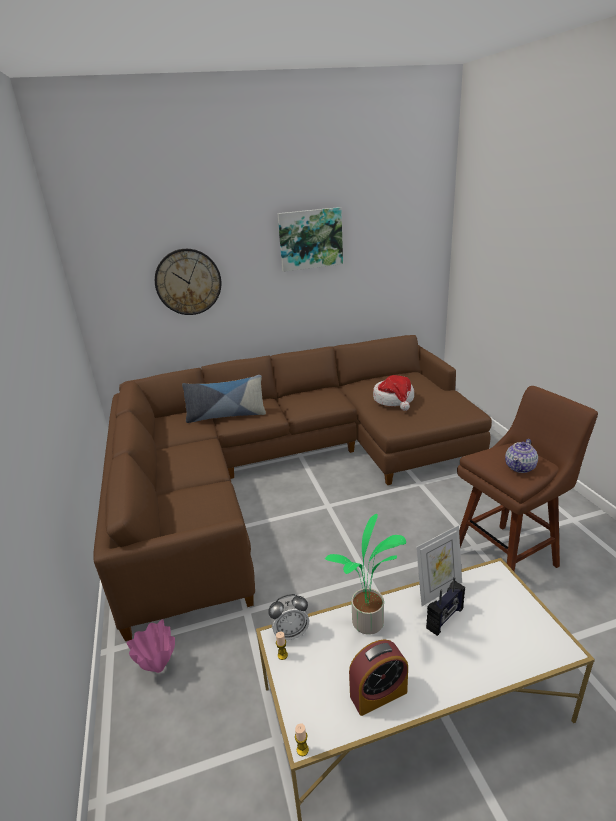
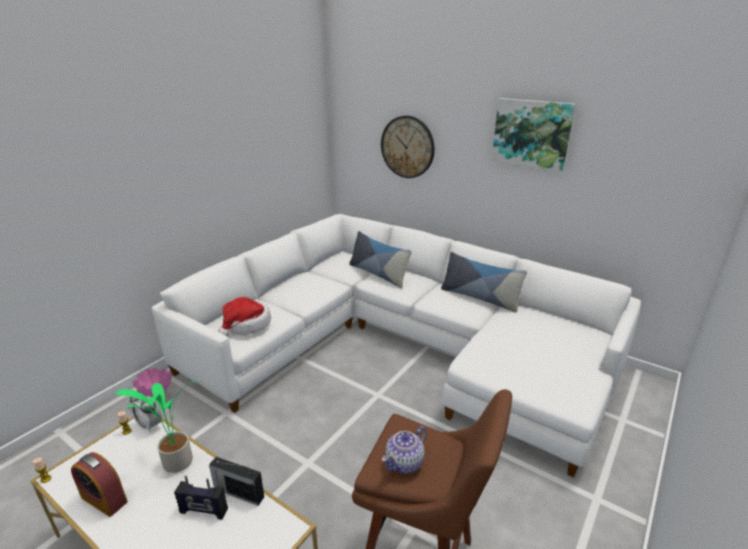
camera: 50 degrees right, 0 degrees up
(284, 469) = (399, 347): brown sofa -> white sofa
(325, 391) = (480, 297): none -> pillow
(394, 400) = (515, 341): hat -> hat (246, 325)
(438, 590) = (238, 492): picture frame -> radio
(520, 467) = (405, 462): teapot -> teapot turned 45 degrees counterclockwise

